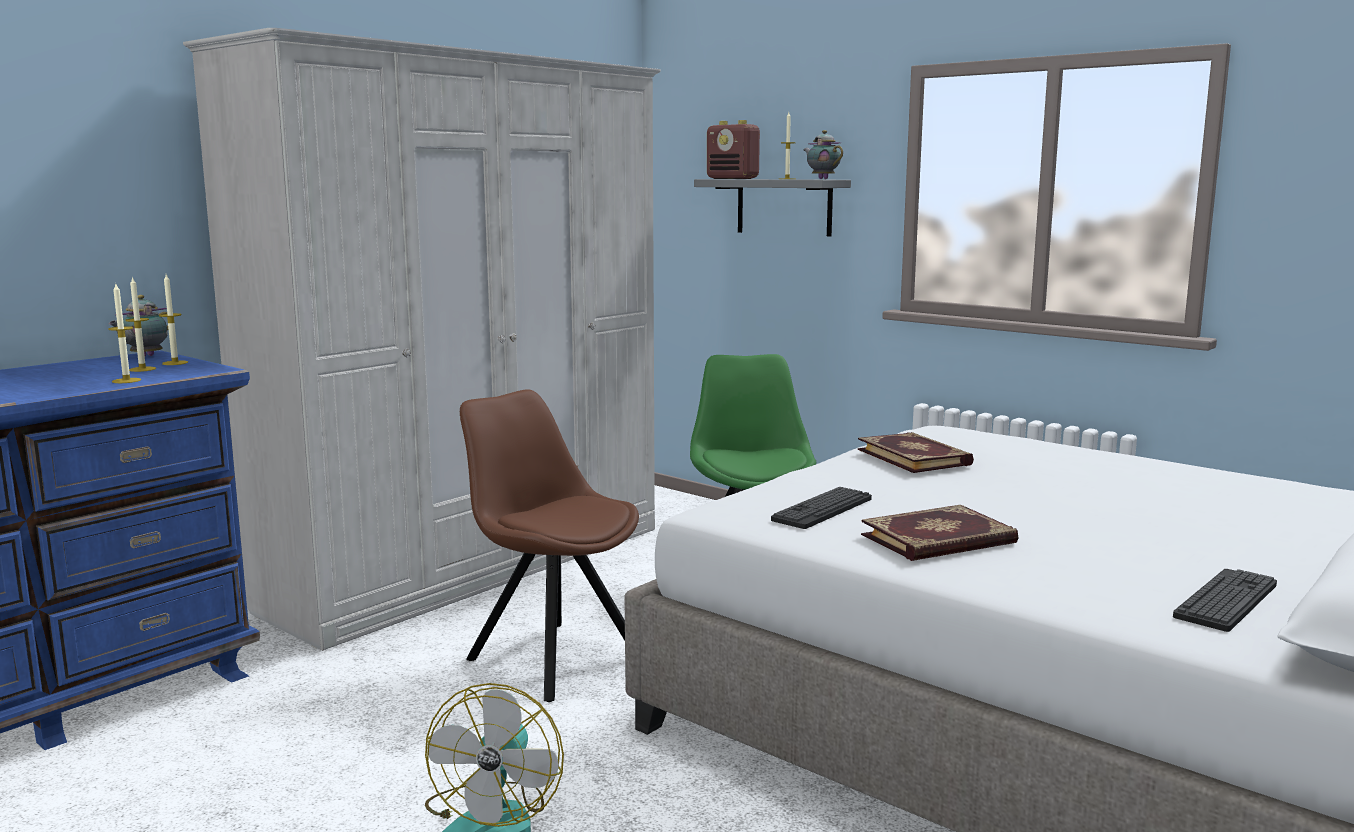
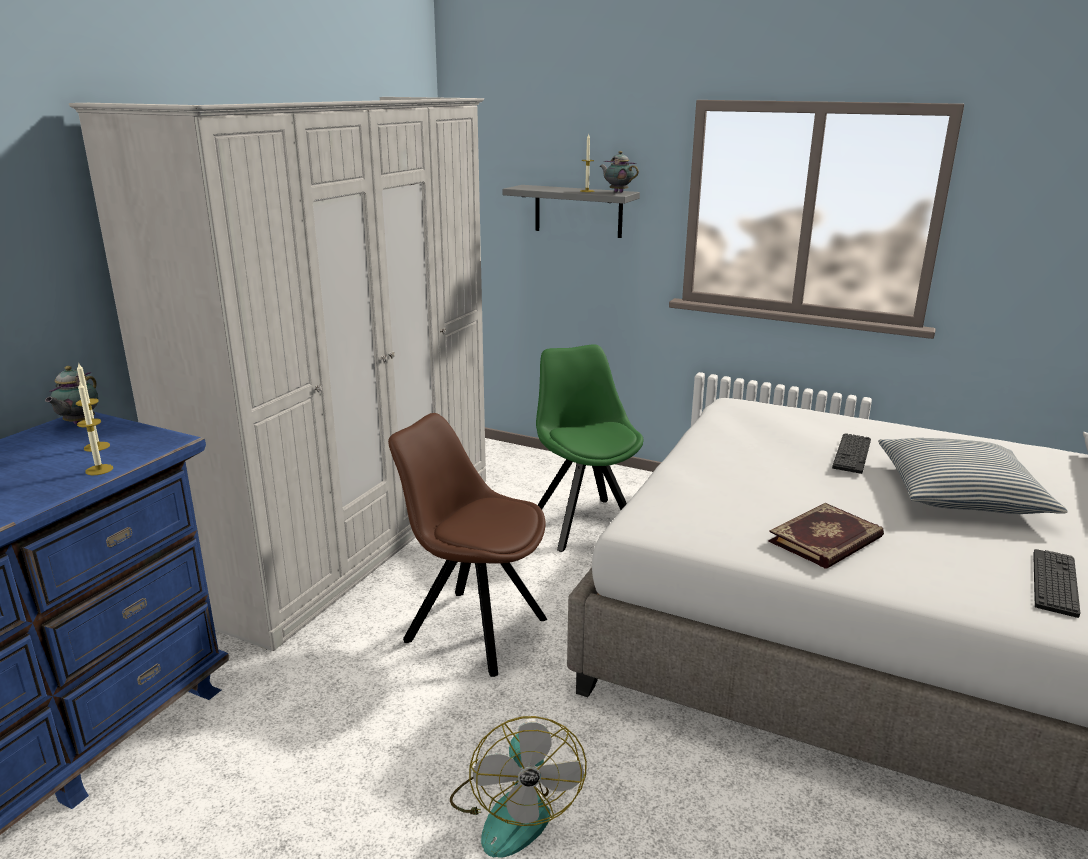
camera: 15 degrees left, 10 degrees up
(175, 363) = (120, 432): candle -> none
(733, 178) = (536, 188): radio -> none
(822, 509) = (719, 513): keyboard -> keyboard (852, 454)
(915, 457) = (744, 442): book -> none
(1170, 517) = (959, 493): none -> pillow

